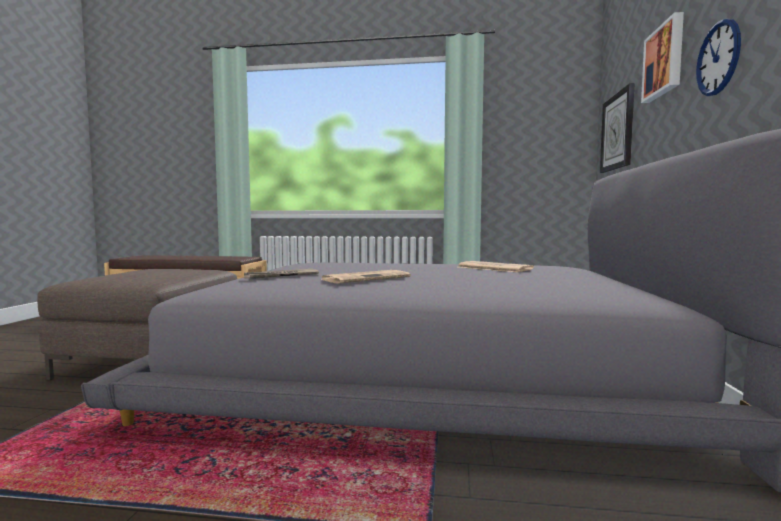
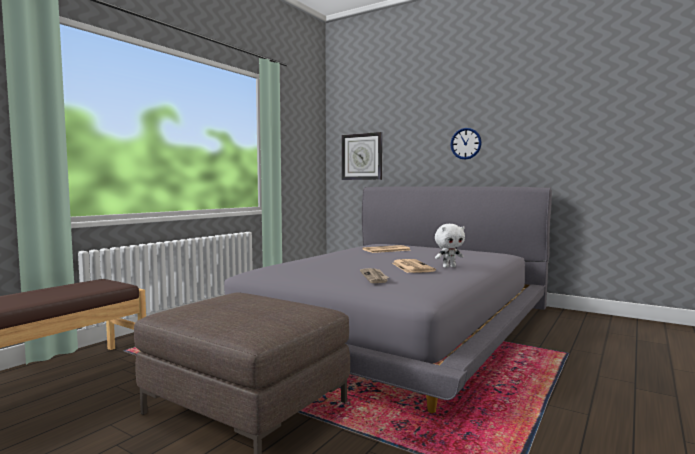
camera: 65 degrees left, 0 degrees up
(397, 287) = (449, 267): none -> white plush toy
(665, 60) = (417, 130): picture -> none

